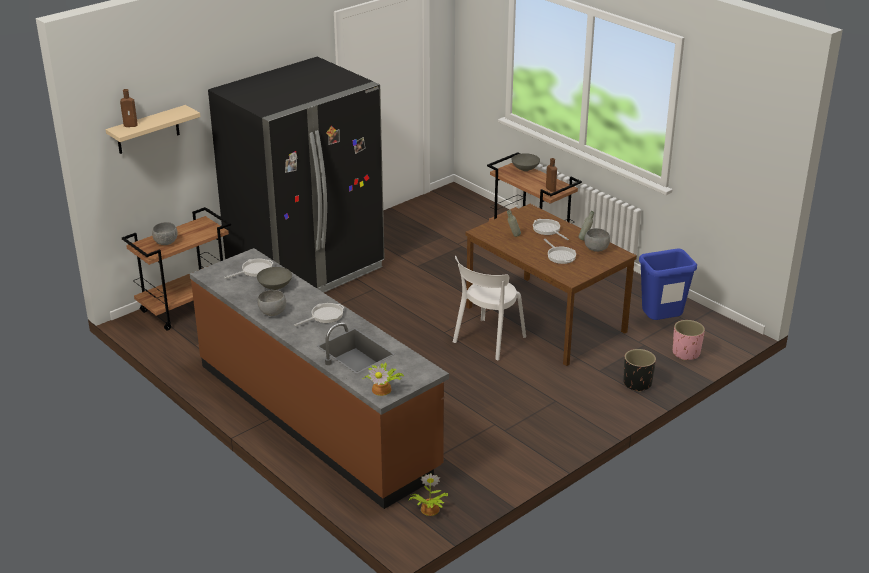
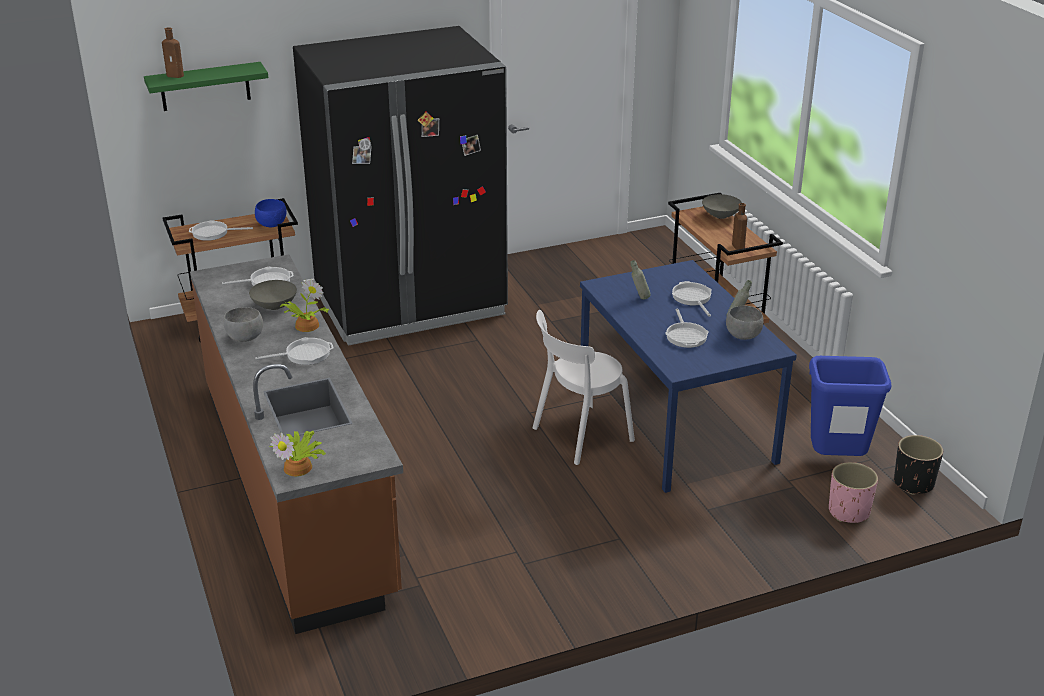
camera: 20 degrees right, 0 degrees up
(148, 130) = (205, 86): beige shelf -> green shelf
(166, 243) = (213, 233): grey bowl -> frying pan
(207, 229) = (272, 225): none -> blue bowl
(429, 510) = (352, 651): potted plant -> potted plant (305, 326)
(546, 319) = (677, 423): brown dining table -> blue dining table
(637, 384) = (751, 540): black planter -> black planter (913, 483)

